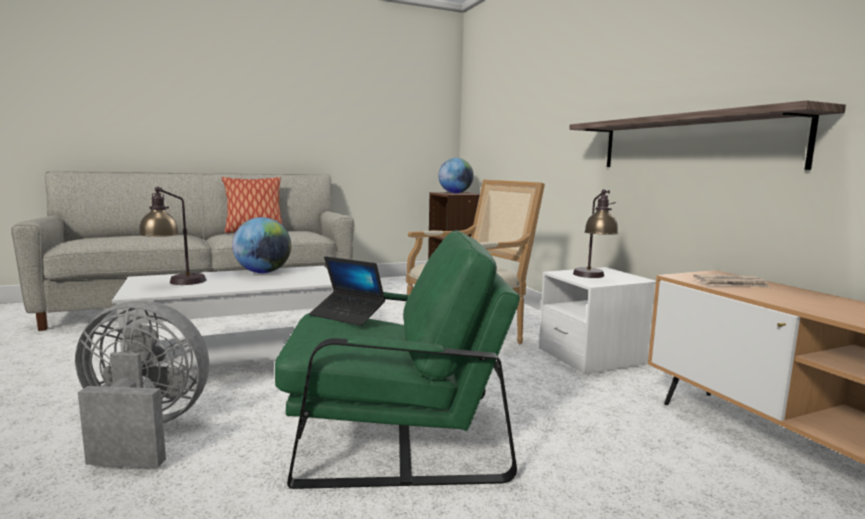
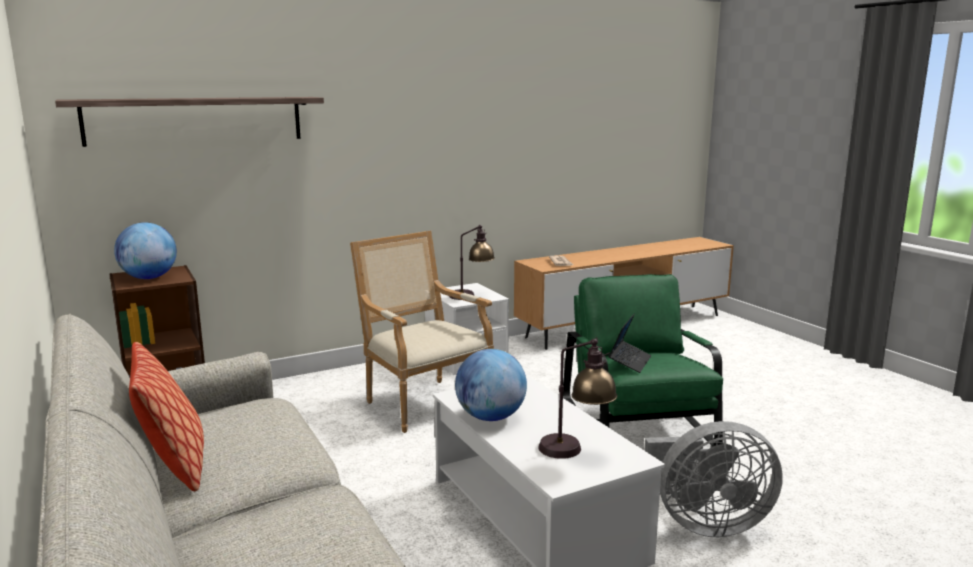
camera: 95 degrees left, 5 degrees up
(143, 431) = (705, 524): grey fan -> grey fan turned 90 degrees counterclockwise
(691, 143) = (481, 179): shelf -> shelf (195, 120)

